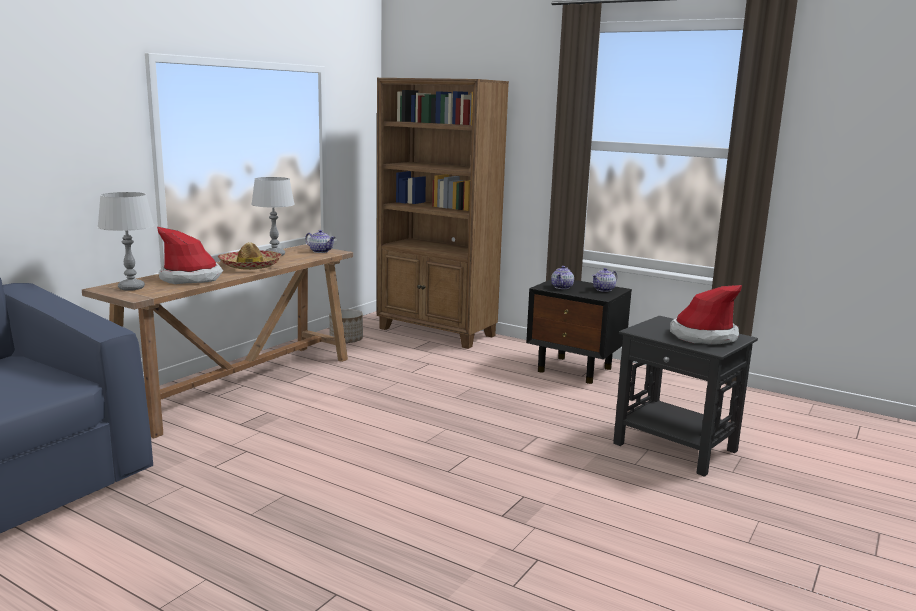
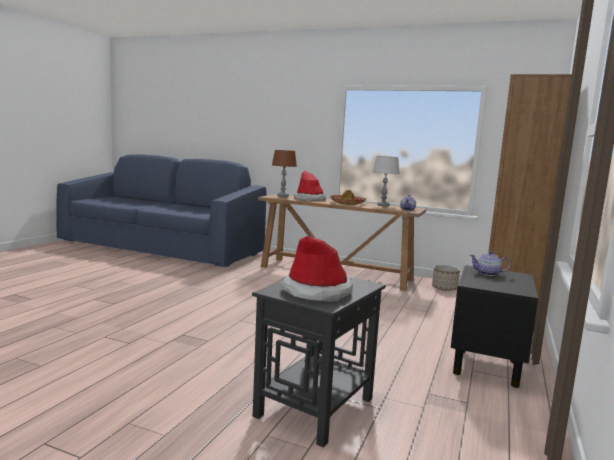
camera: 80 degrees right, 5 degrees down
(131, 288) = (283, 196): grey table lamp -> brown table lamp
(604, 289) = (508, 286): teapot -> none

